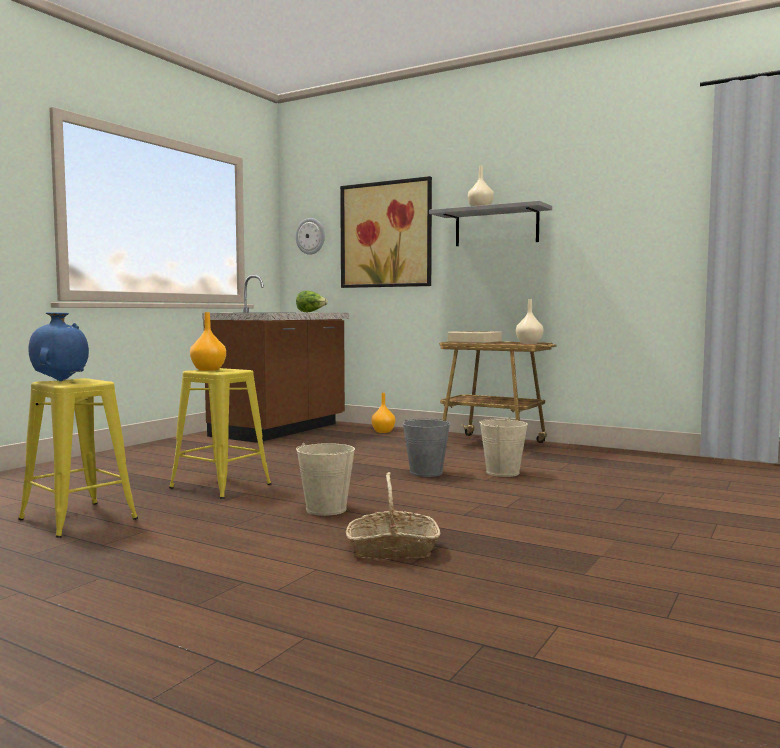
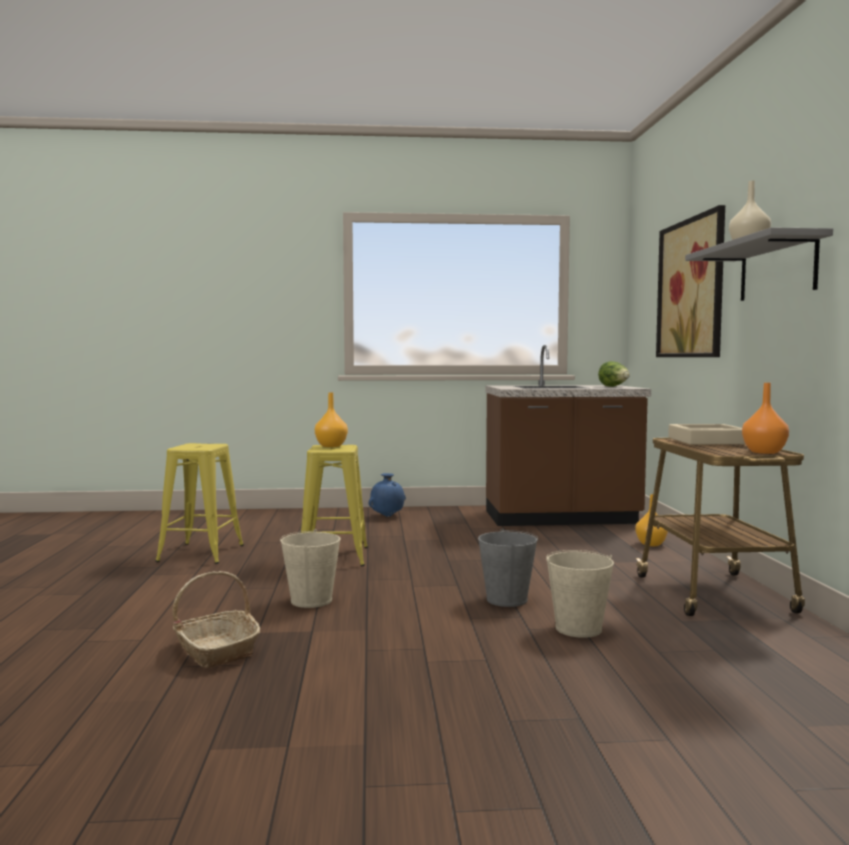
camera: 55 degrees right, 0 degrees up
(60, 381) = (199, 444): blue vase -> blue vase (387, 516)
(310, 236) = (645, 294): wall clock -> none
(529, 343) = (763, 452): beige vase -> orange vase

